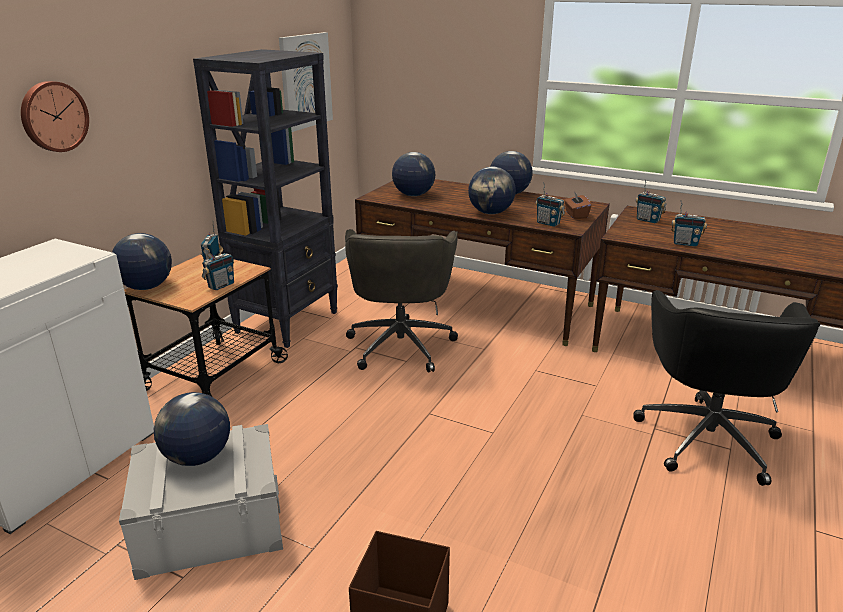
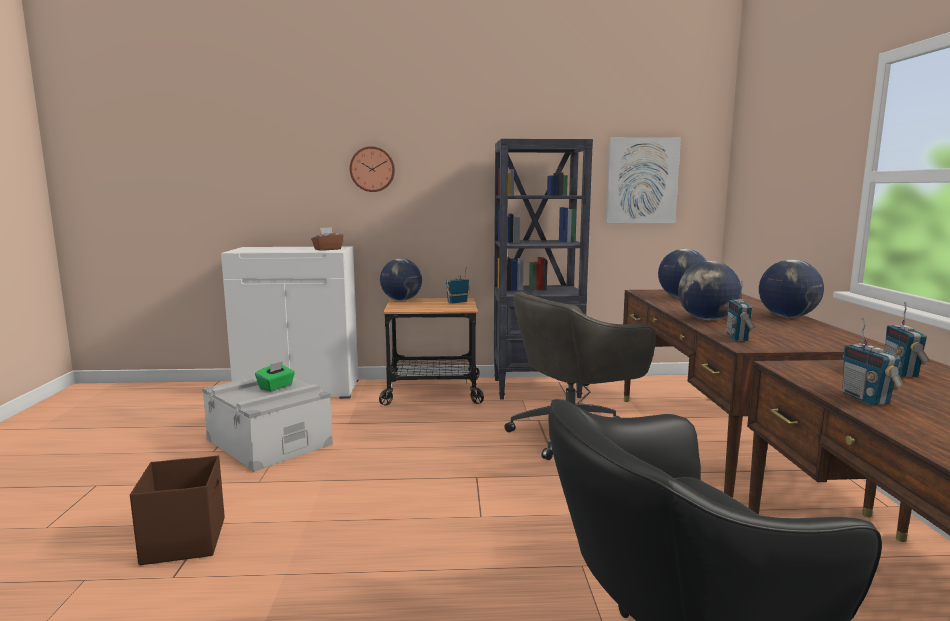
camera: 60 degrees right, 15 degrees down
(197, 457) = (276, 387): globe -> green tissue box
(221, 285) = (428, 309): radio -> none
(576, 215) = (804, 343): brown tissue box -> brown tissue box (327, 249)

